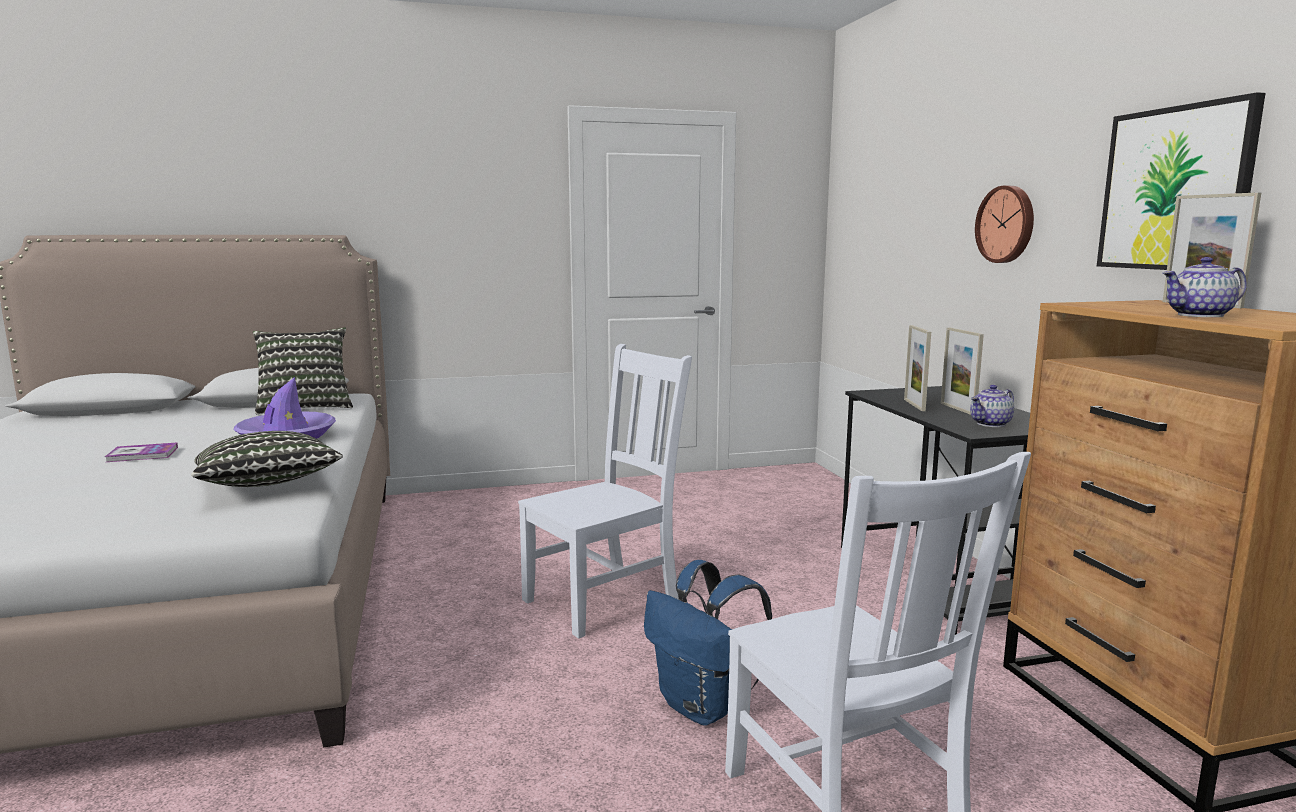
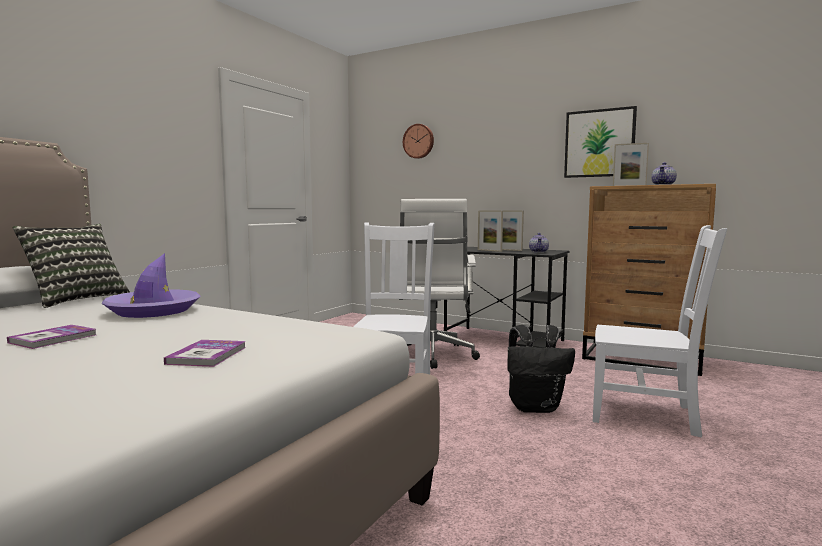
camera: 45 degrees left, 5 degrees down
(129, 503) = (207, 355): none -> book
(267, 485) = (276, 327): pillow -> none
(704, 707) = (535, 407): blue backpack -> black backpack
(759, 569) = (432, 356): none -> white office chair
(1007, 224) = (502, 162): wall clock -> wall clock (419, 141)

